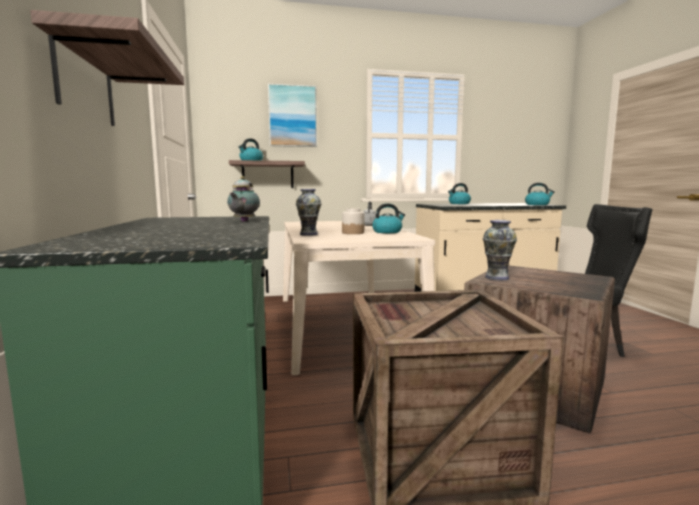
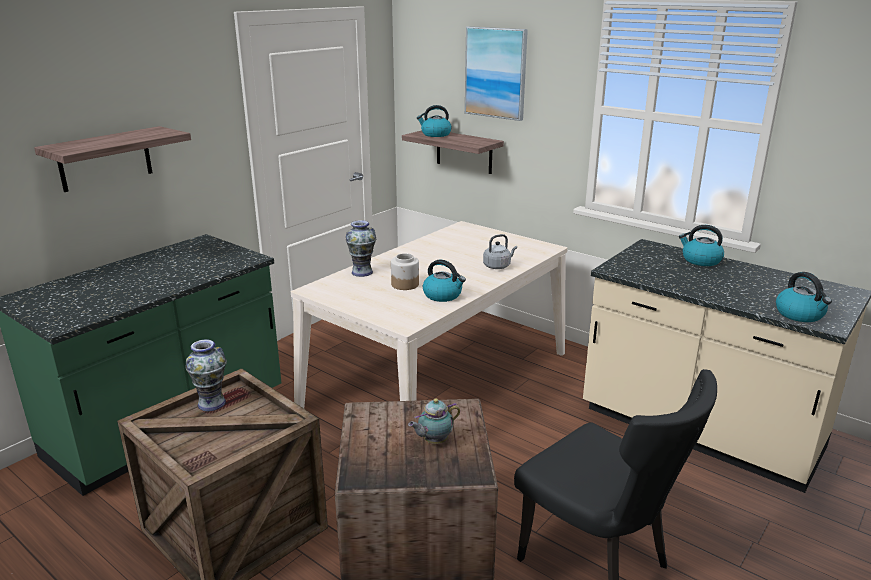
camera: 50 degrees right, 15 degrees up
(243, 221) = (201, 273): teapot -> teapot (434, 441)
(496, 277) = (387, 413): vase -> vase (211, 403)

